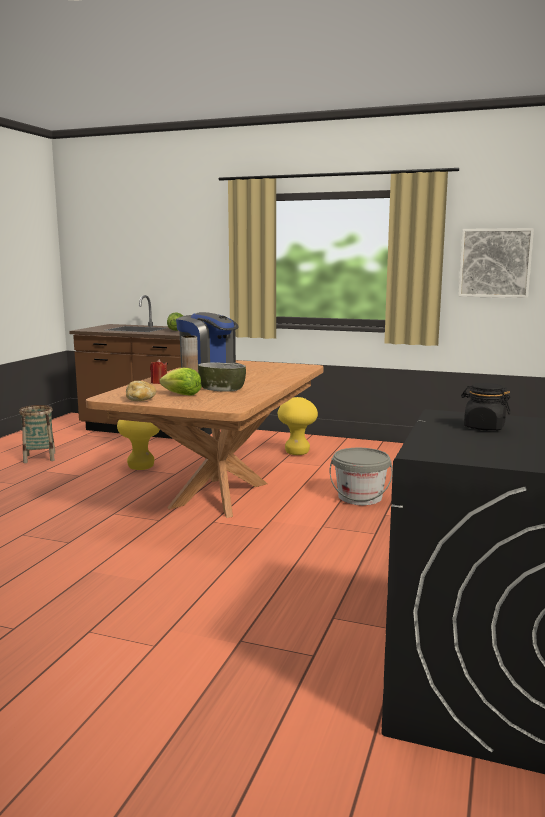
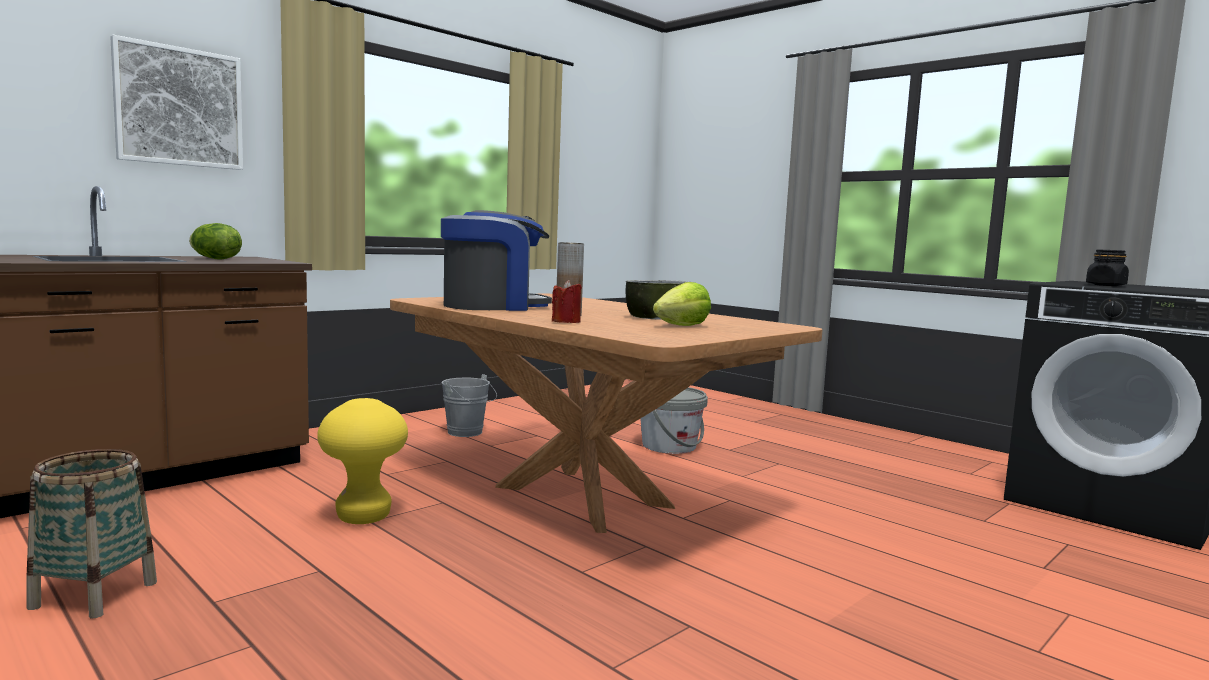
camera: 65 degrees left, 5 degrees down
(140, 400) = (702, 336): bread -> none
(297, 452) = (467, 433): yellow stool -> grey bucket
(495, 263) = (590, 176): picture -> picture (179, 107)

